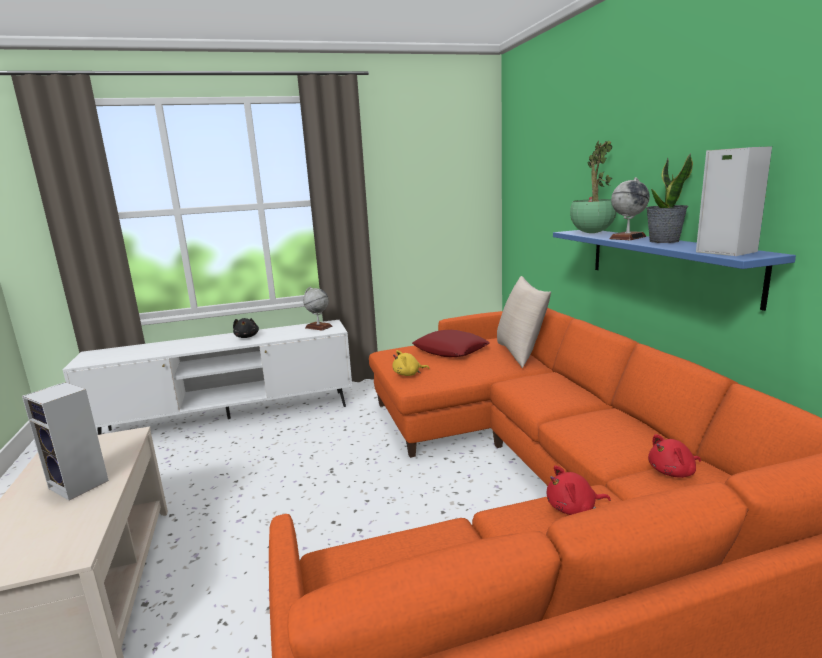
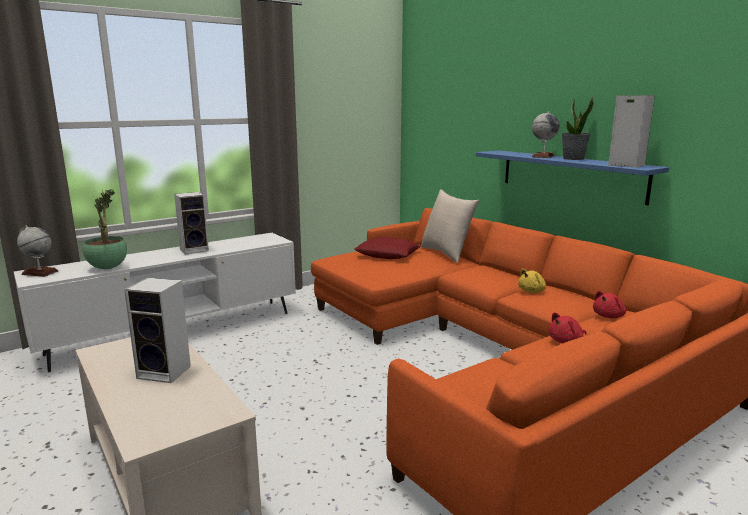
camera: 20 degrees left, 0 degrees up
(247, 337) = (195, 250): black plush toy -> speaker
(318, 327) = (259, 239): globe -> globe (40, 273)
(408, 374) = (367, 274): yellow plush toy -> yellow plush toy (532, 291)
(591, 233) = (508, 153): potted plant -> potted plant (108, 268)

